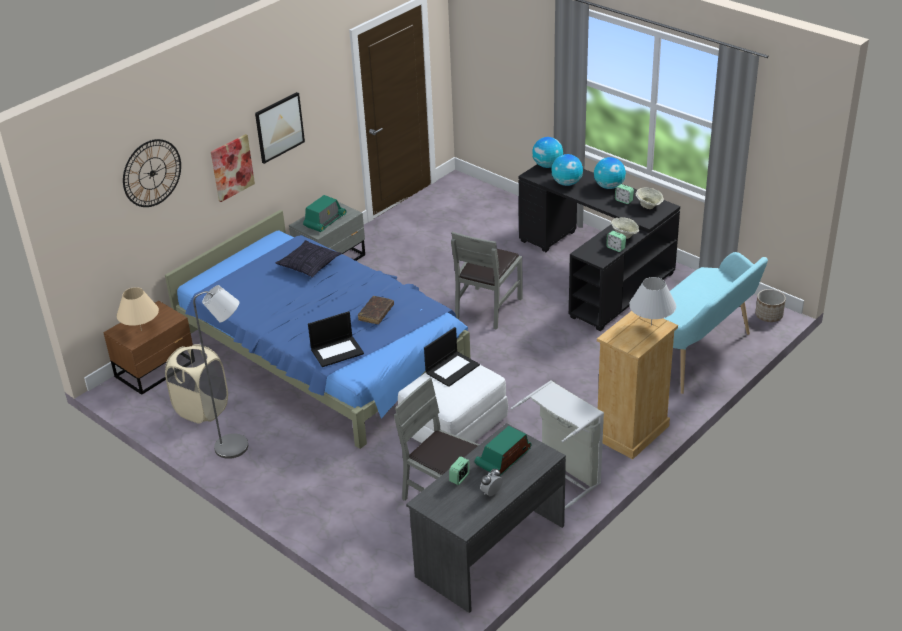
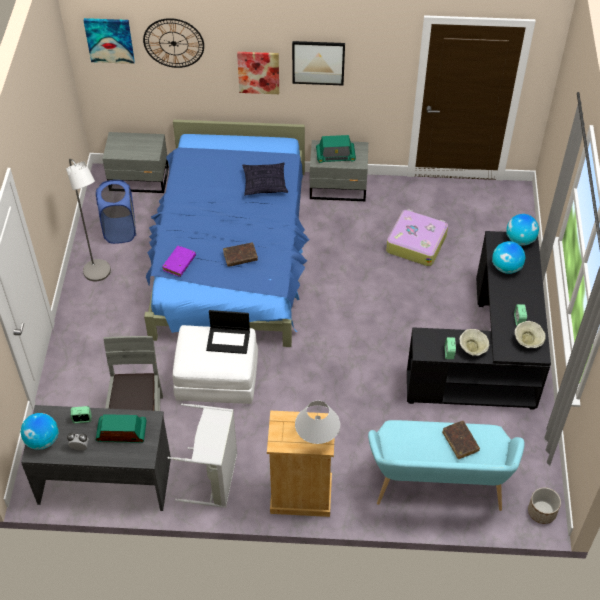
camera: 50 degrees right, 15 degrees up
(90, 203) = (109, 40): none -> picture
(141, 331) = (125, 149): beige table lamp -> none
(157, 369) = (140, 180): brown nightstand -> grey nightstand
(202, 409) = (120, 230): beige laundry basket -> blue laundry basket
(337, 351) = (179, 263): laptop -> purple book
(443, 251) = (416, 243): none -> suitcase
(487, 307) = (371, 314): grey chair -> none
(609, 186) = (530, 298): globe -> globe (42, 440)
(697, 290) = (460, 442): none -> brown book

